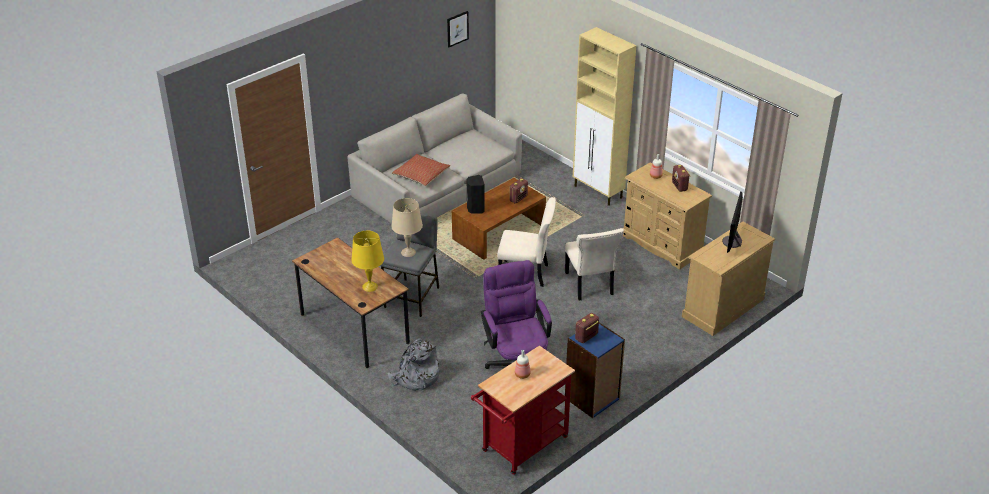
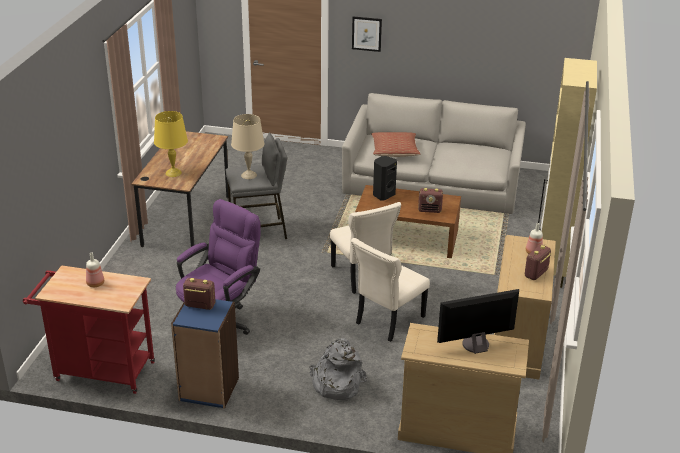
camera: 55 degrees right, 5 degrees down
(415, 378) = (149, 275): grey backpack -> grey backpack (336, 384)
(457, 28) = (531, 33): picture -> picture (366, 33)

